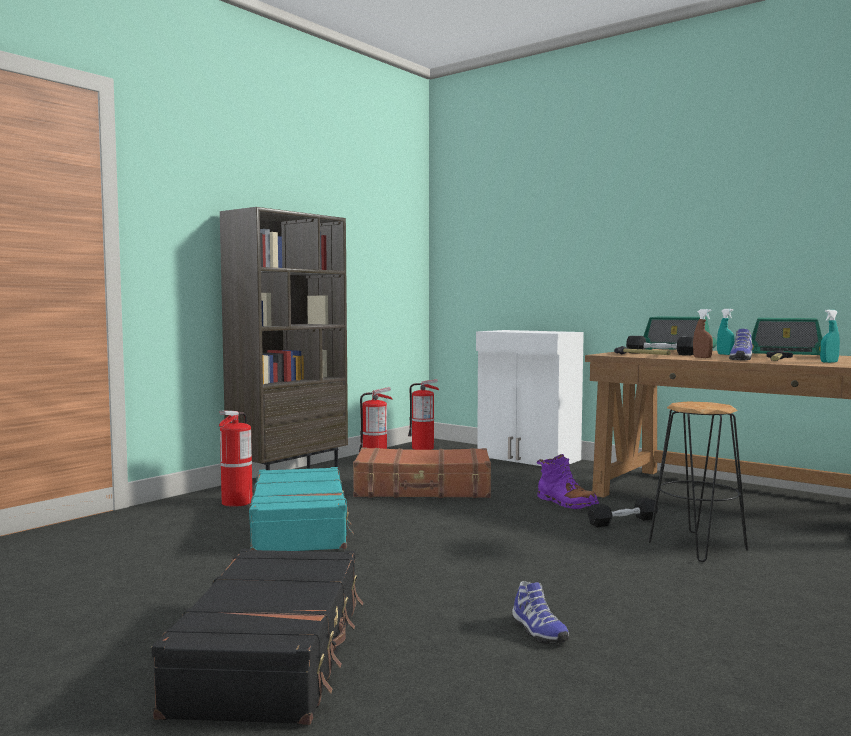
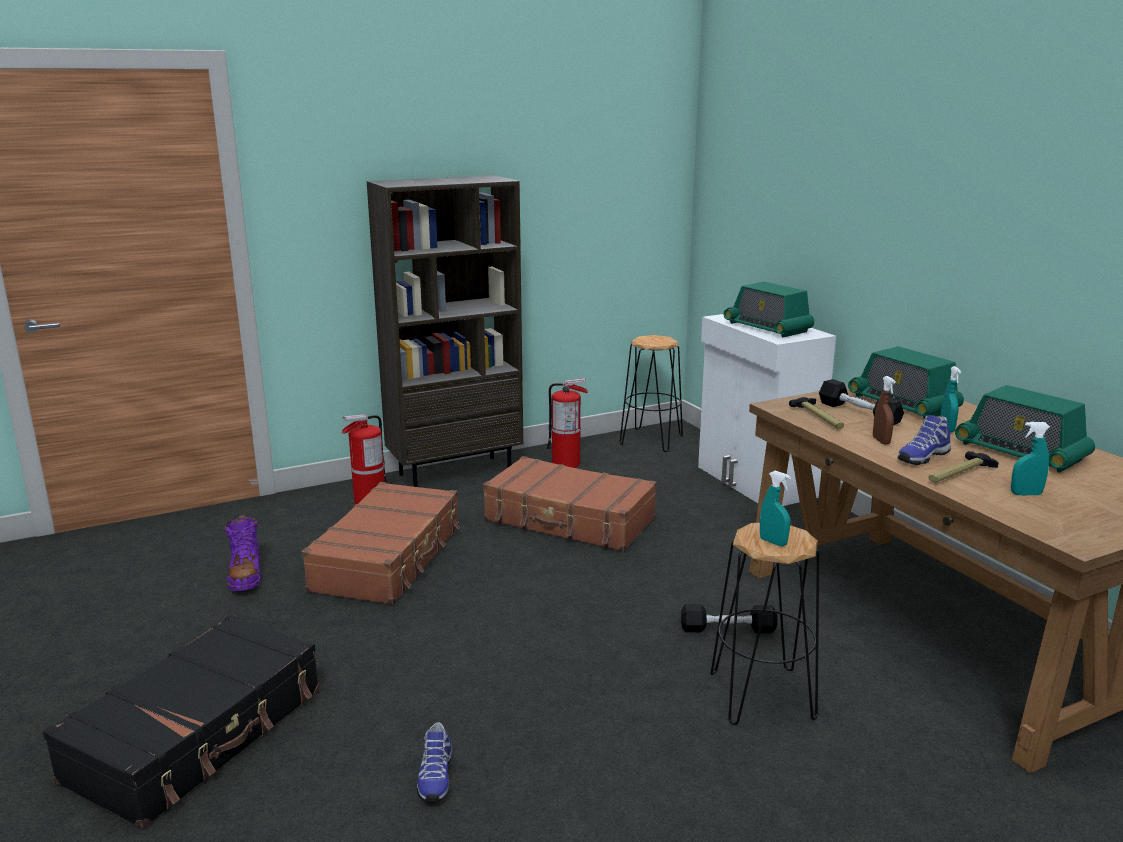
camera: 25 degrees right, 15 degrees up
(300, 526) = (389, 558): turquoise suitcase -> brown suitcase
(423, 448) = (652, 440): fire extinguisher -> black stool
(532, 331) = (767, 327): none -> radio
(566, 503) = (700, 579): purple boot -> purple boot (245, 575)
(705, 406) = (773, 542): none -> turquoise spray bottle

